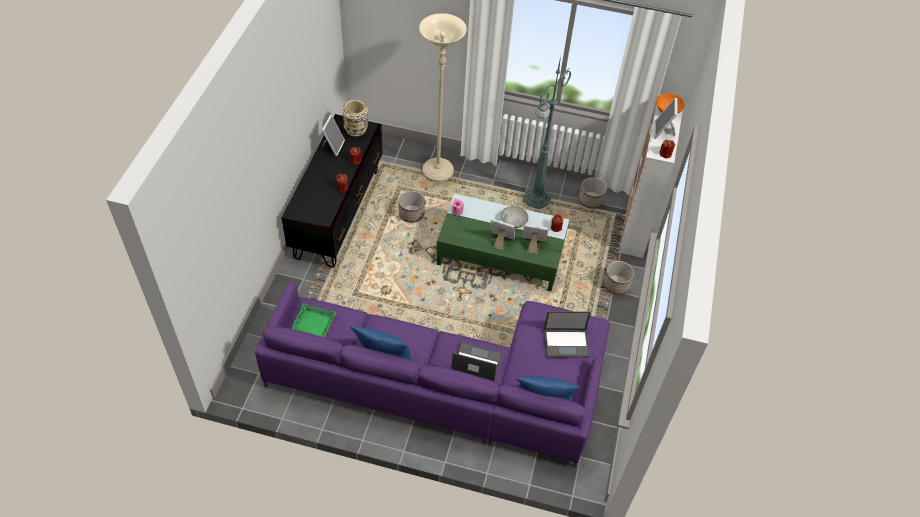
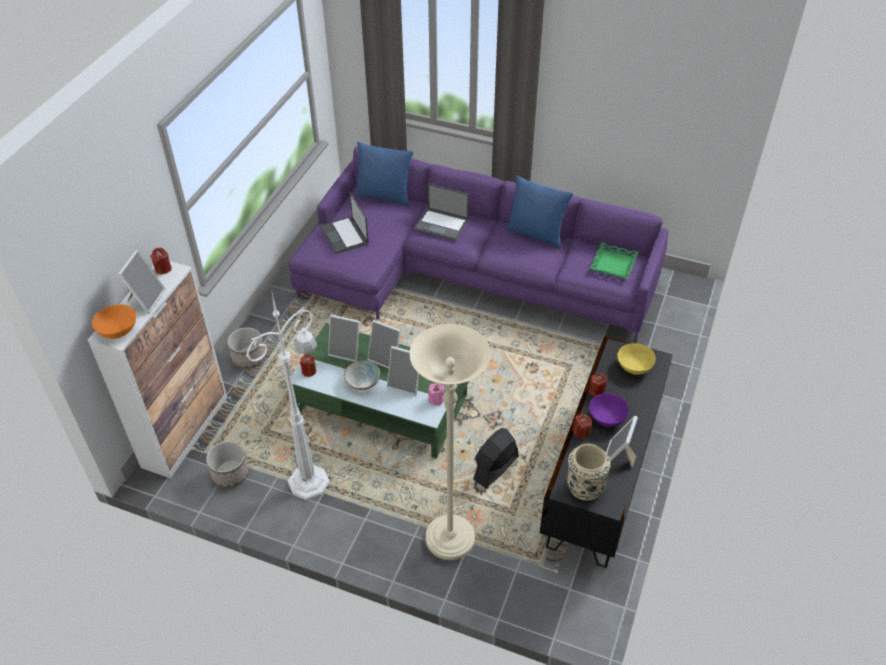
camera: 170 degrees left, 5 degrees down
(312, 206) = (634, 366): none -> yellow bowl
(337, 170) = (607, 417): none -> purple bowl
(411, 214) = (495, 468): planter -> black fan
(481, 222) = (405, 383): none -> picture frame
(535, 199) = (310, 481): green floor lamp -> white floor lamp
(566, 343) = (344, 235): laptop -> laptop turned 120 degrees counterclockwise

